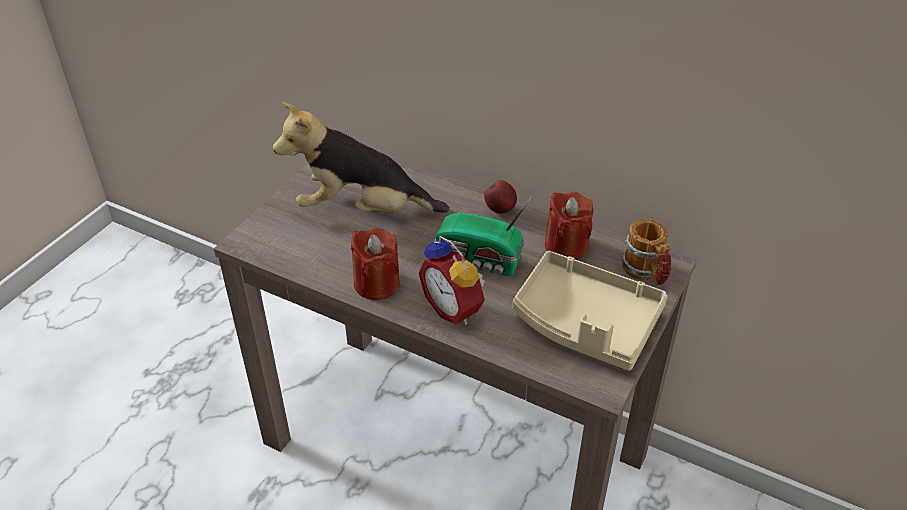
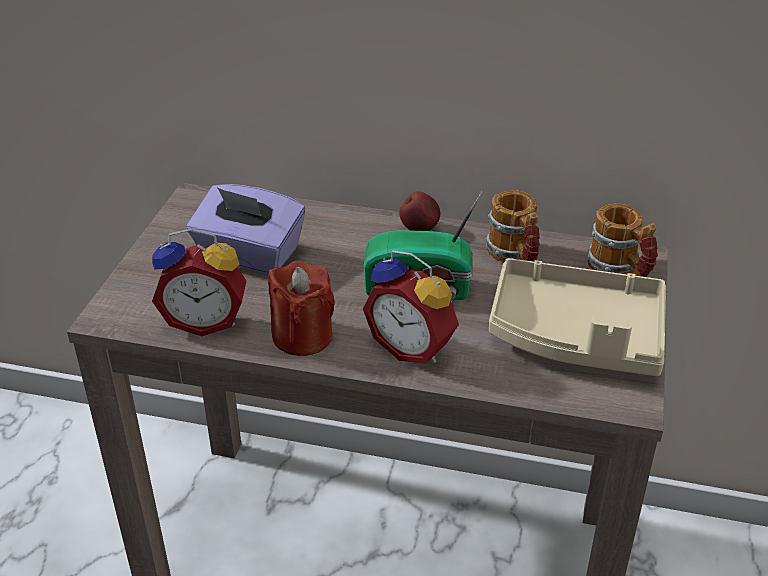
camera: 15 degrees left, 5 degrees down
(312, 258) = (205, 321): none -> alarm clock
(362, 210) = (249, 255): plush toy -> purple tissue box
(566, 246) = (515, 256): red candle -> mug

